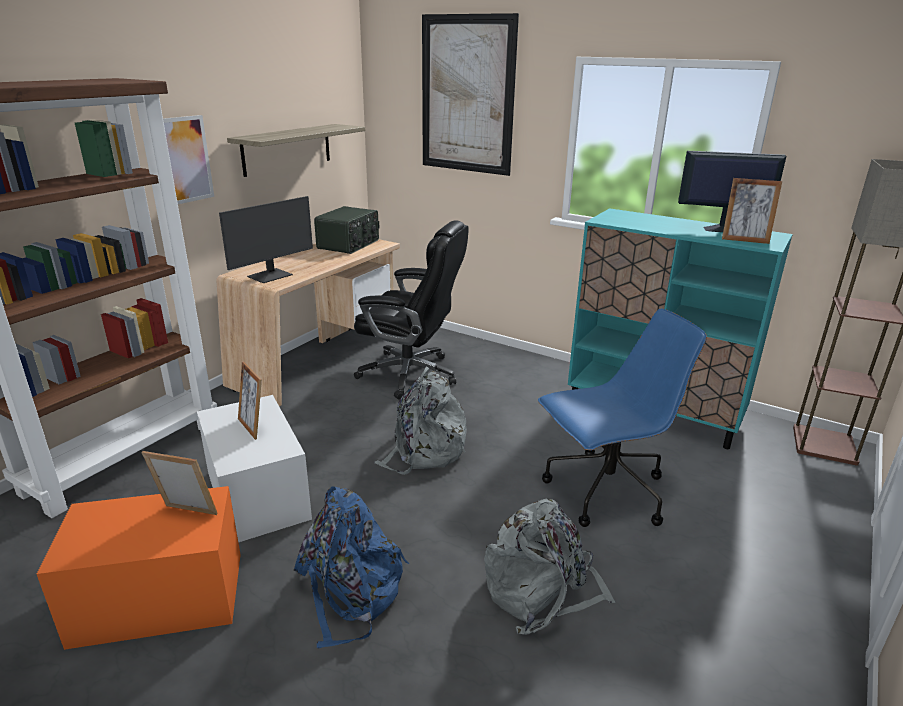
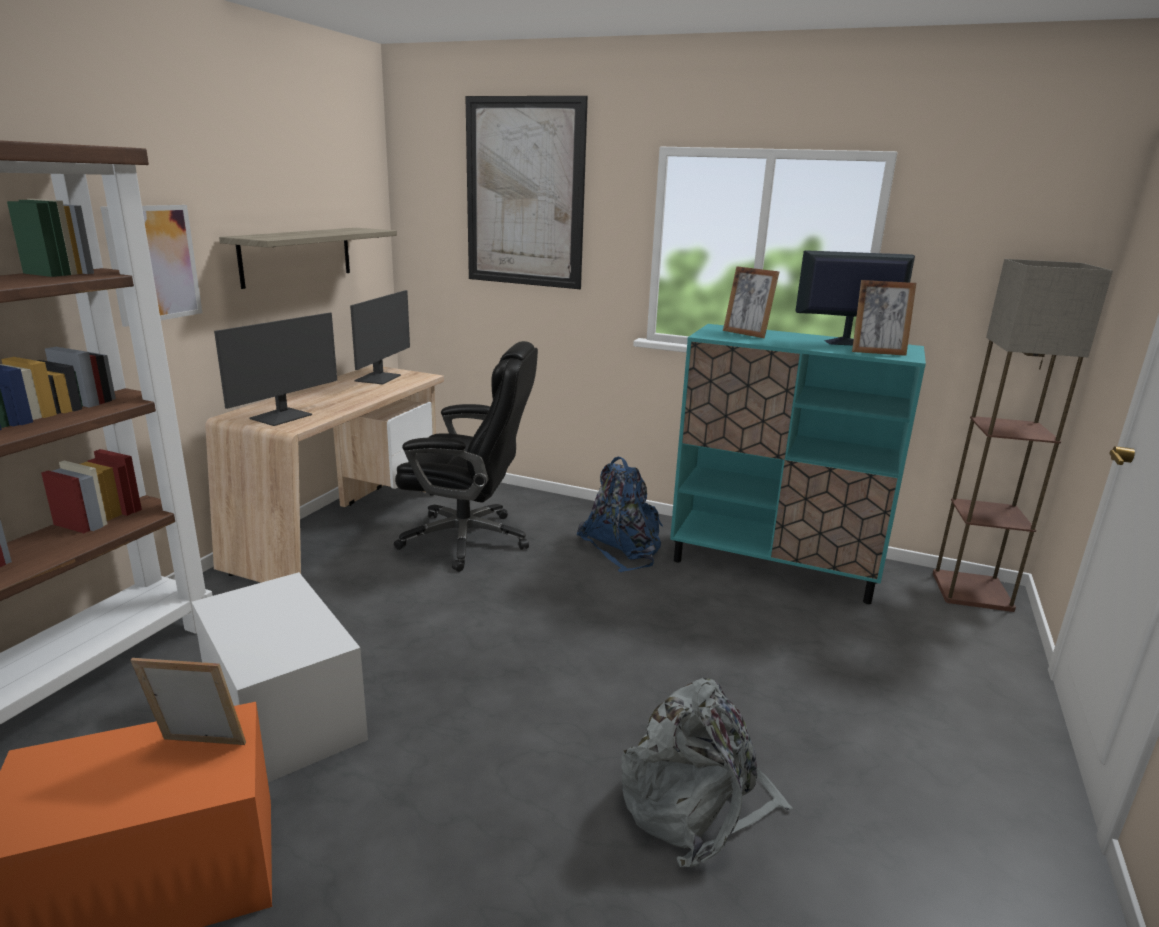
camera: 10 degrees left, 5 degrees down
(253, 427) = (278, 616): picture frame -> picture frame (746, 333)
(349, 244) = (379, 378): radio -> monitor
(351, 591) = (441, 835): blue backpack -> blue backpack (623, 547)
(424, 451) = (505, 634): grey backpack -> none
(604, 492) = (742, 668): blue office chair -> none

